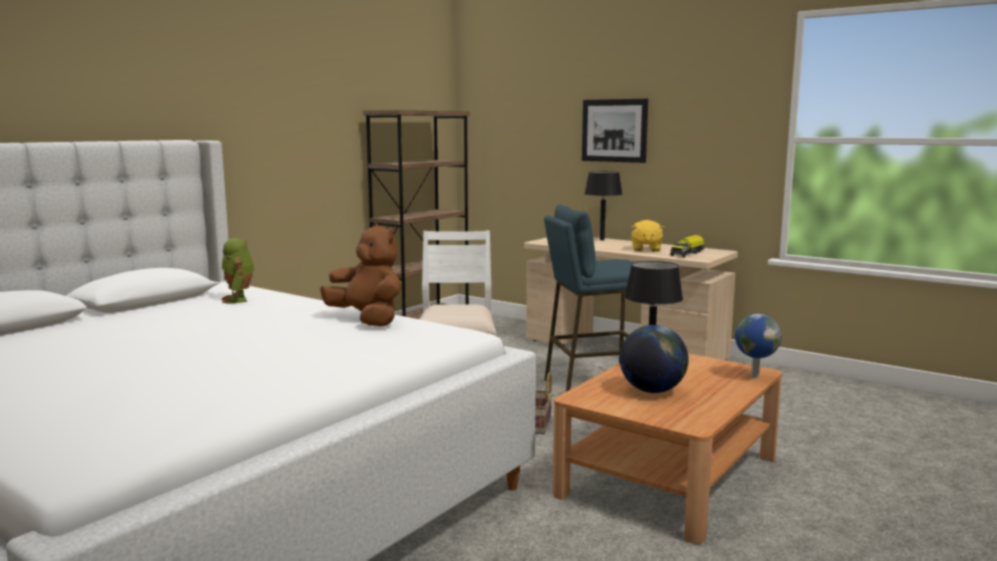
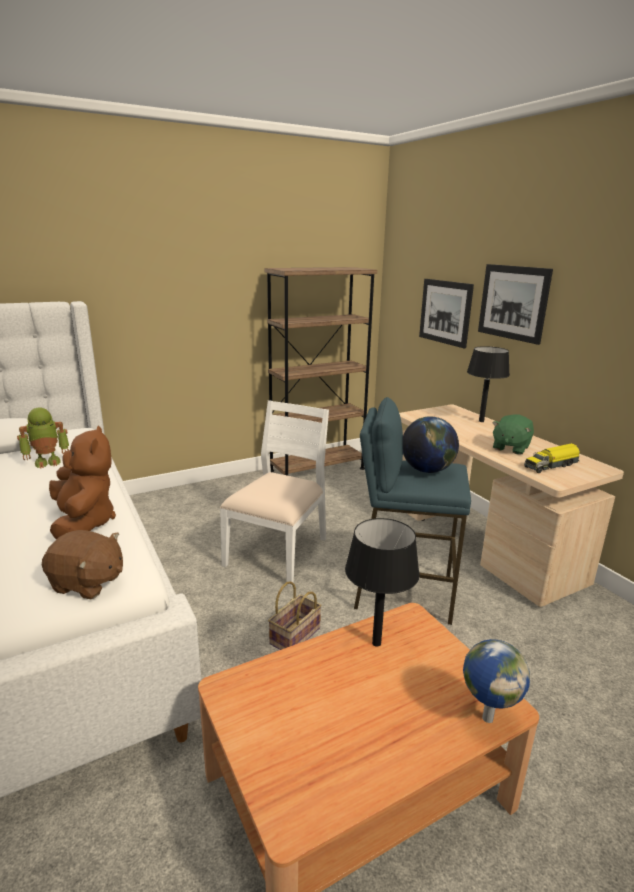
camera: 25 degrees right, 10 degrees up
(239, 300) = (48, 461): toy robot -> toy robot turned 120 degrees counterclockwise
(440, 339) = (87, 583): none -> brown plush toy
(541, 148) = (445, 312): none -> picture
(646, 249) = (510, 448): yellow plush toy -> green plush toy
(652, 391) = (322, 706): globe -> globe (427, 470)

